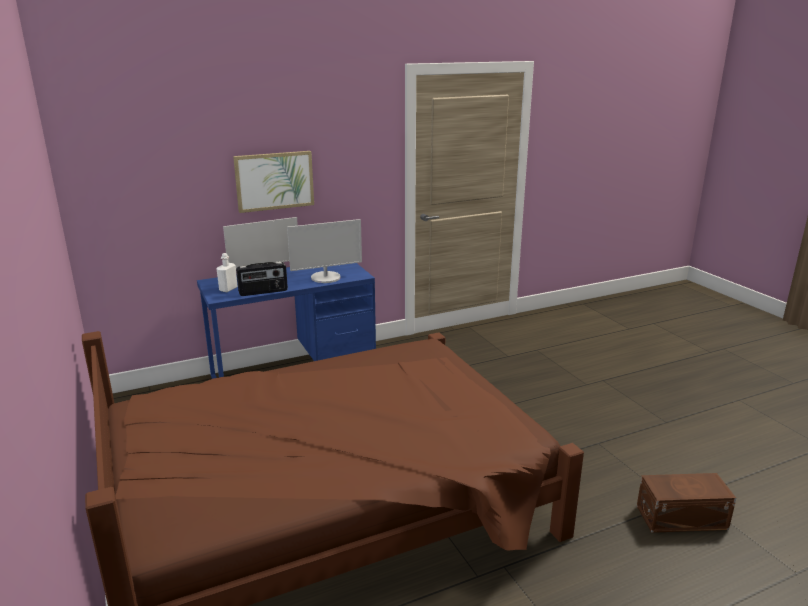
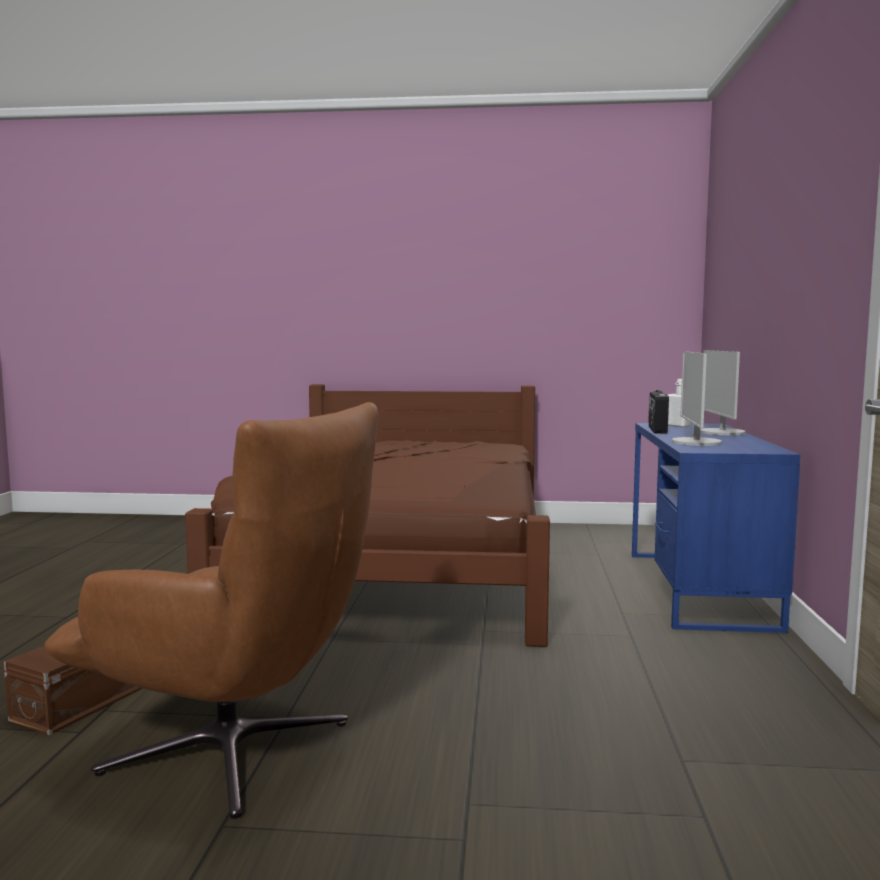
camera: 120 degrees right, 15 degrees down
(274, 181) = (771, 301): picture -> none
(635, 445) = (230, 748): none -> brown armchair

